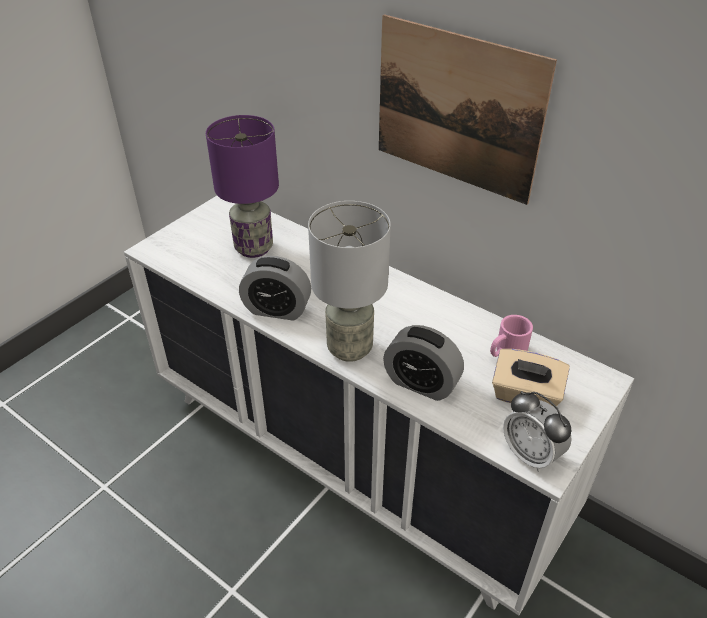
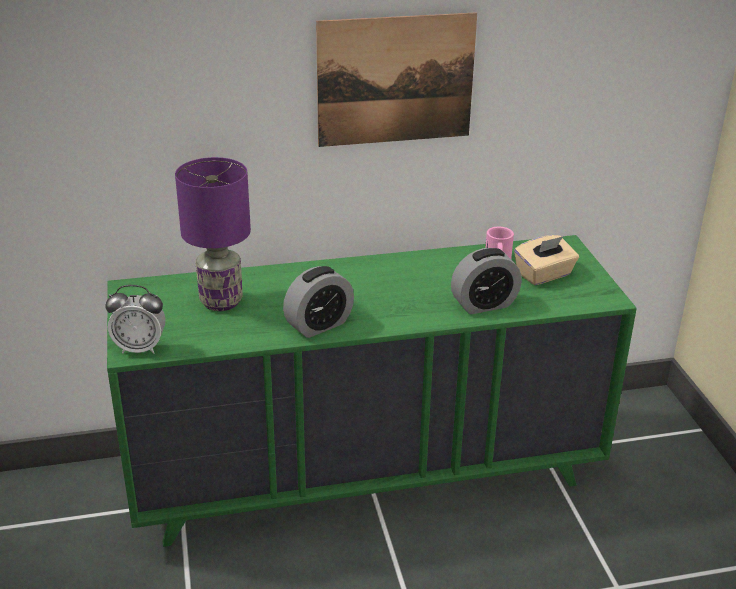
camera: 50 degrees left, 10 degrees down
(349, 348) = (409, 315): grey table lamp -> none
(354, 456) = (366, 474): white dresser -> green dresser
(530, 454) = (594, 299): alarm clock -> alarm clock (140, 348)

